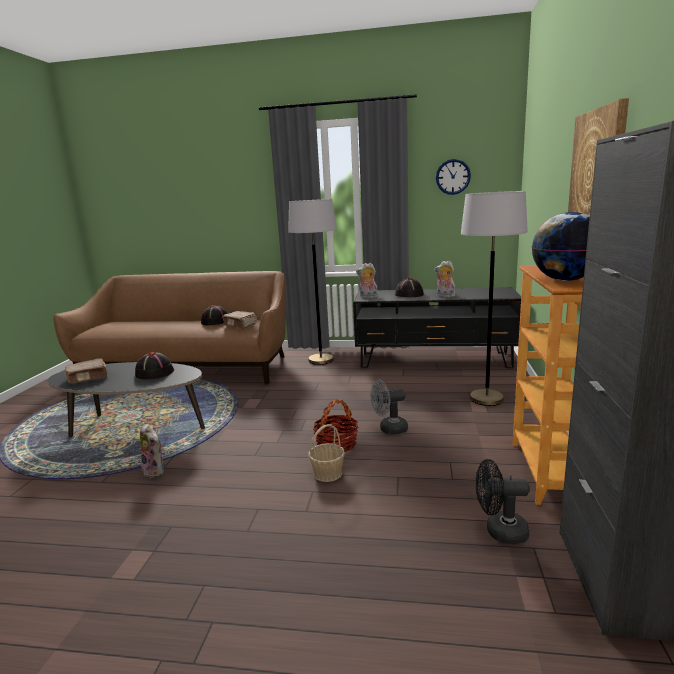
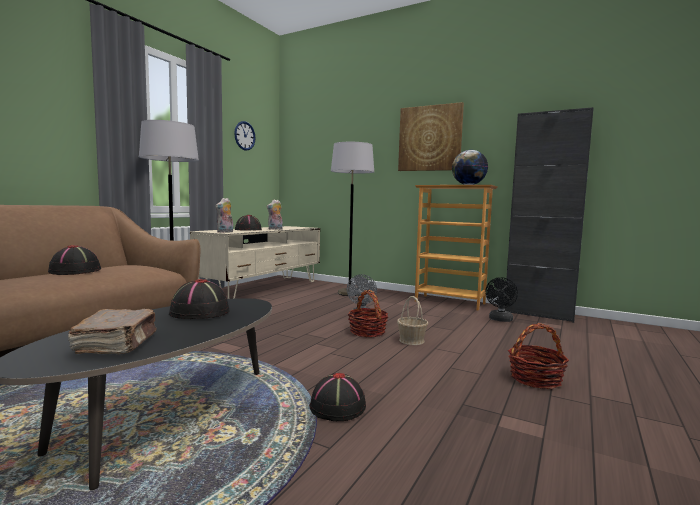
camera: 70 degrees left, 10 degrees down
(156, 471) = (337, 407): plush toy -> black hat
(240, 325) = (133, 267): brown book -> none
(247, 573) = (535, 379): none -> basket
(434, 360) = (263, 289): black tv stand -> beige tv stand

